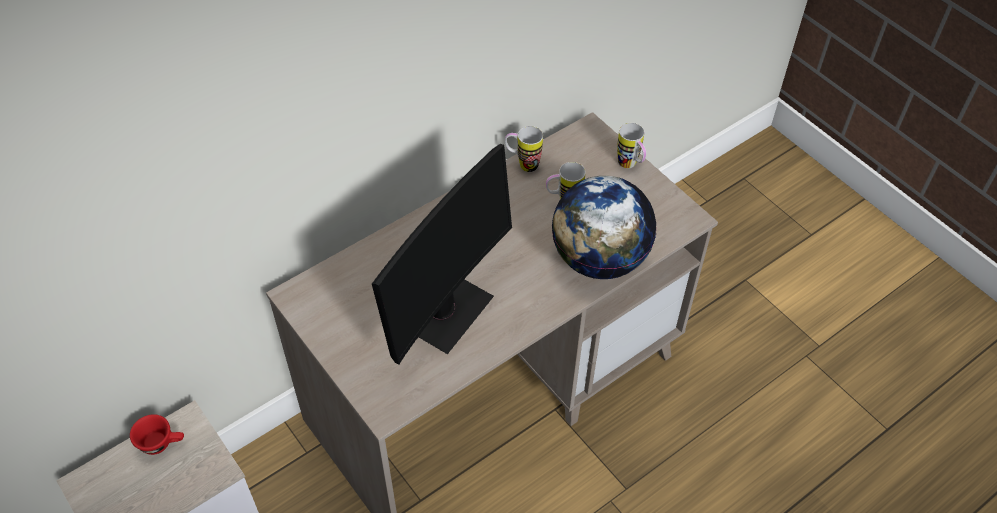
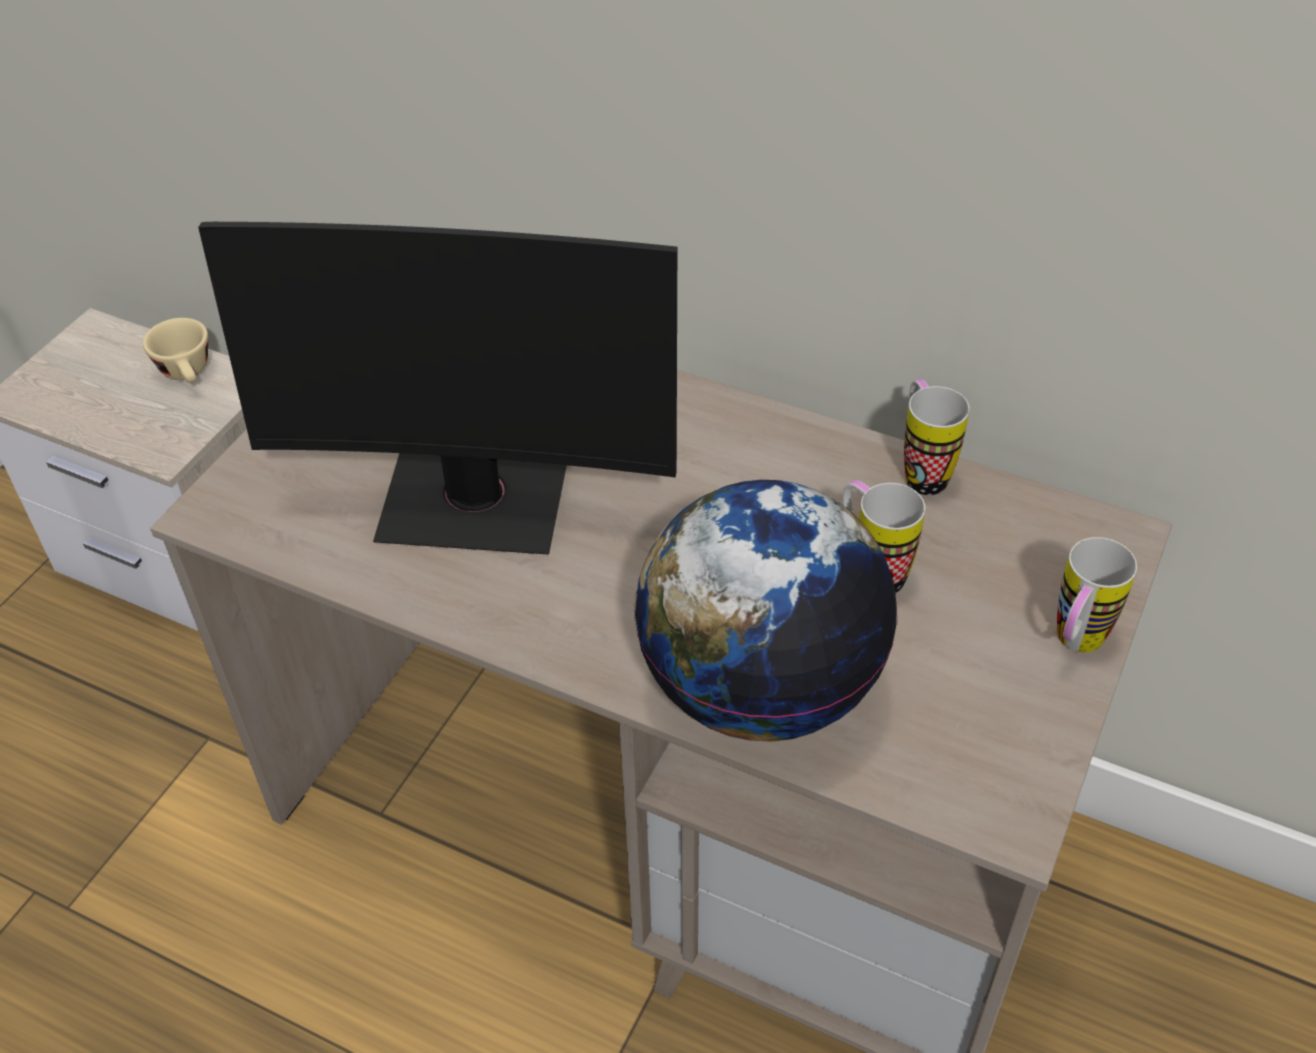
camera: 65 degrees right, 5 degrees down
(162, 442) = (188, 373): red cup -> beige cup

